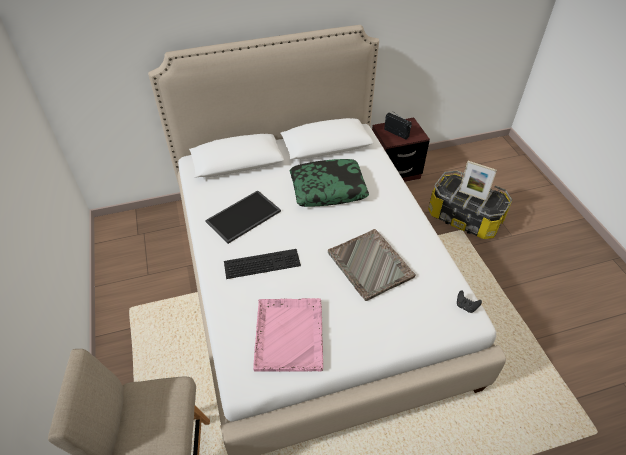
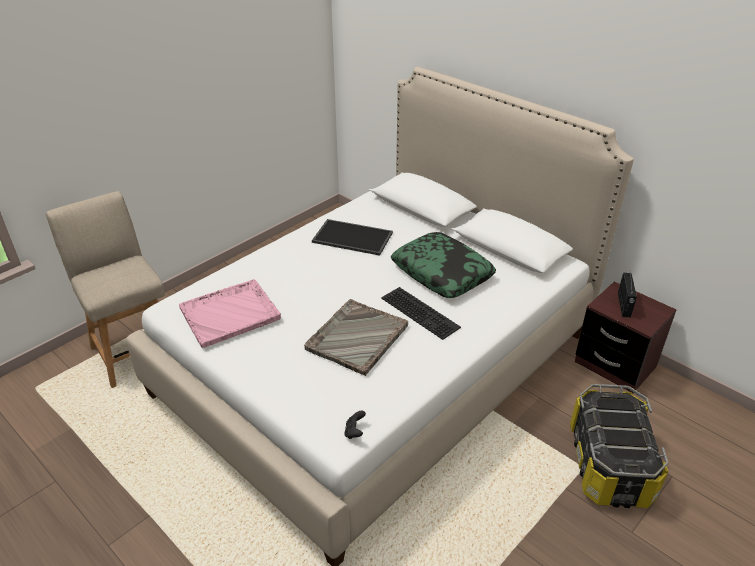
camera: 60 degrees right, 10 degrees down
(262, 262) = (304, 269): keyboard -> keyboard (421, 312)
(472, 195) = (616, 429): picture frame -> none

